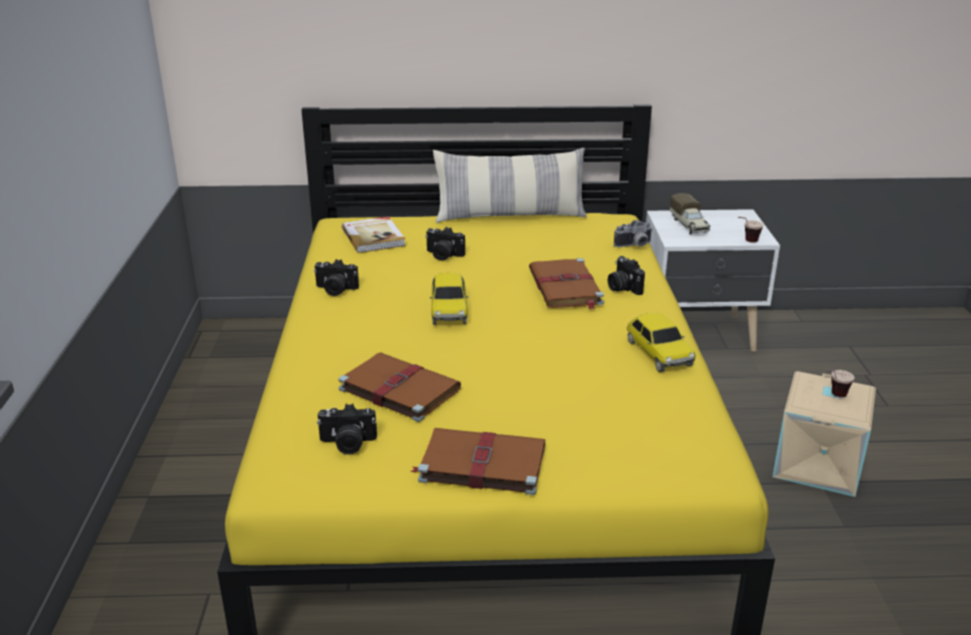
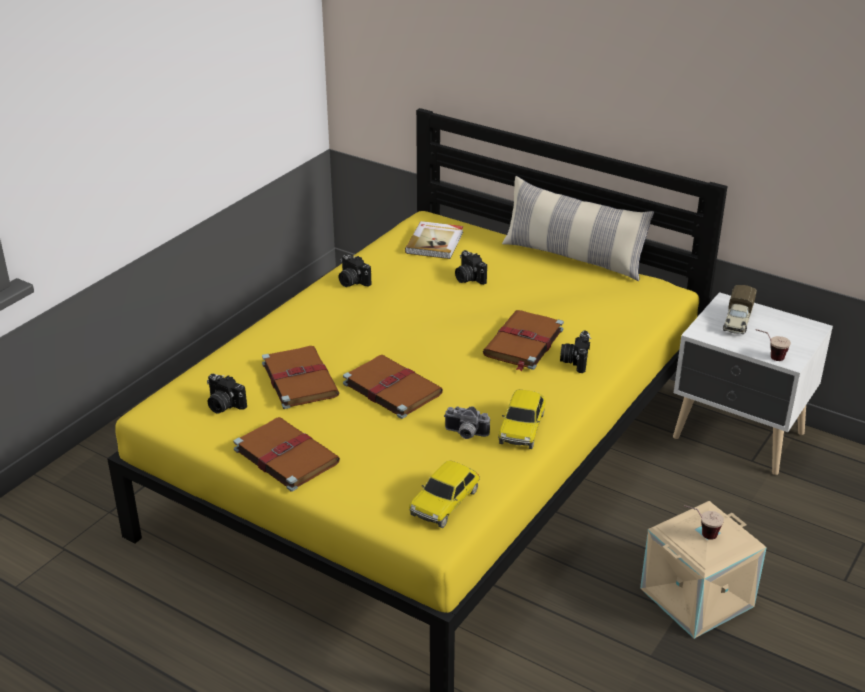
camera: 35 degrees right, 5 degrees up
(449, 310) = (410, 329): toy car -> toy car (445, 503)
(498, 364) = (390, 388): none -> brown book
(634, 246) = (641, 325): camera -> camera (465, 434)

